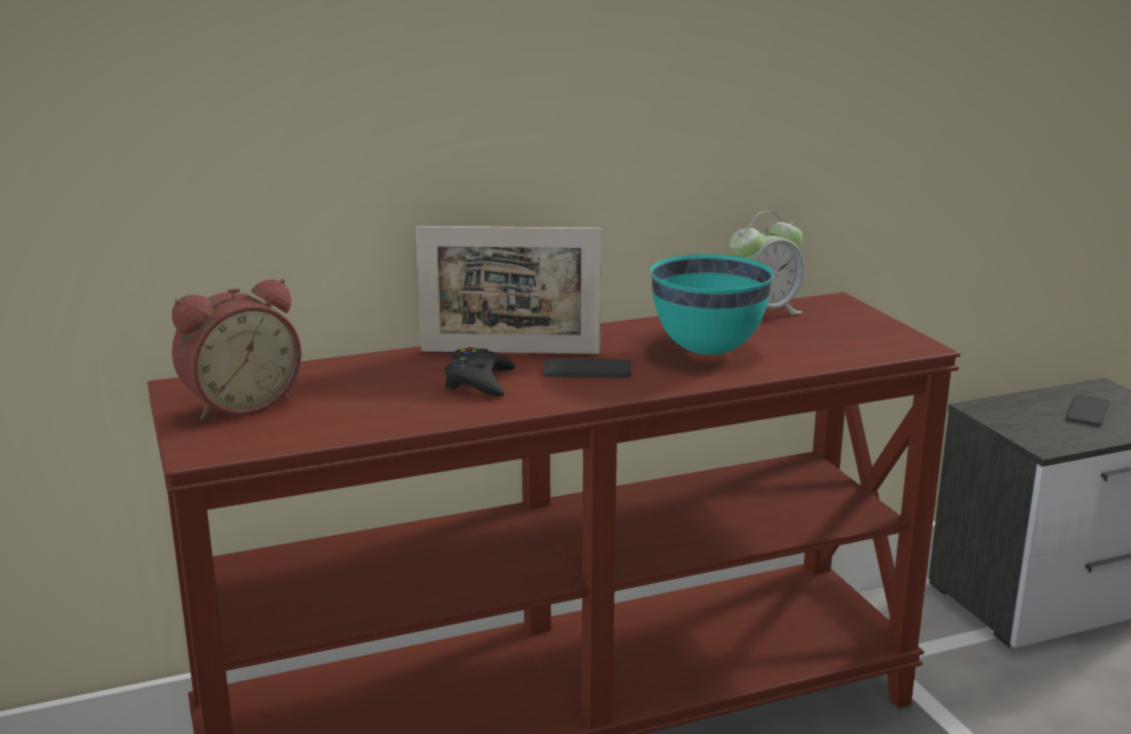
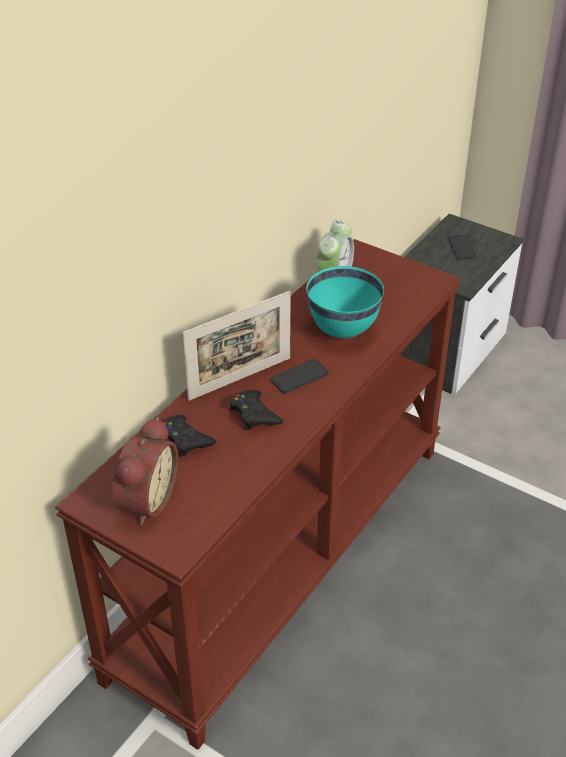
camera: 35 degrees left, 20 degrees up
(364, 376) = (184, 439): none -> black game controller

